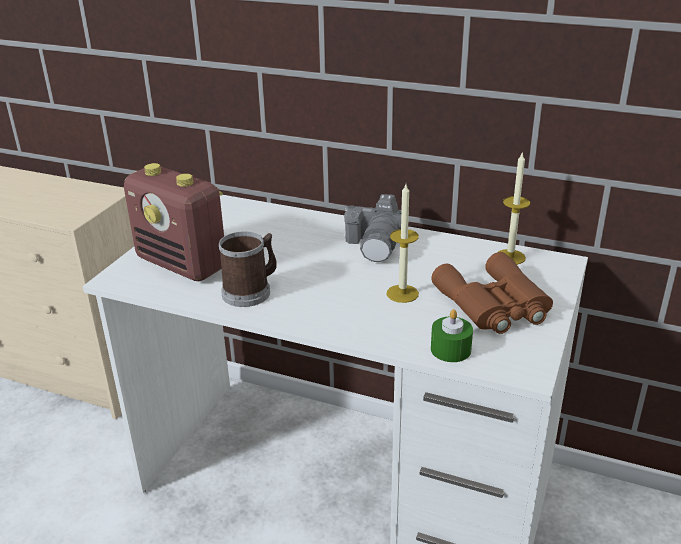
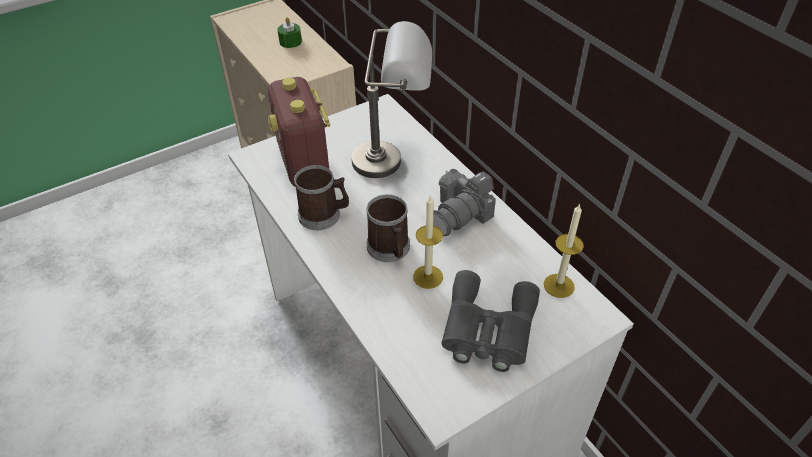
camera: 35 degrees right, 15 degrees up
(271, 232) = (394, 161): none -> grey table lamp
(346, 289) = (390, 249): none -> mug
(450, 349) = (406, 354): green candle -> green candle (290, 42)
(494, 305) = (487, 330): brown binoculars -> grey binoculars

